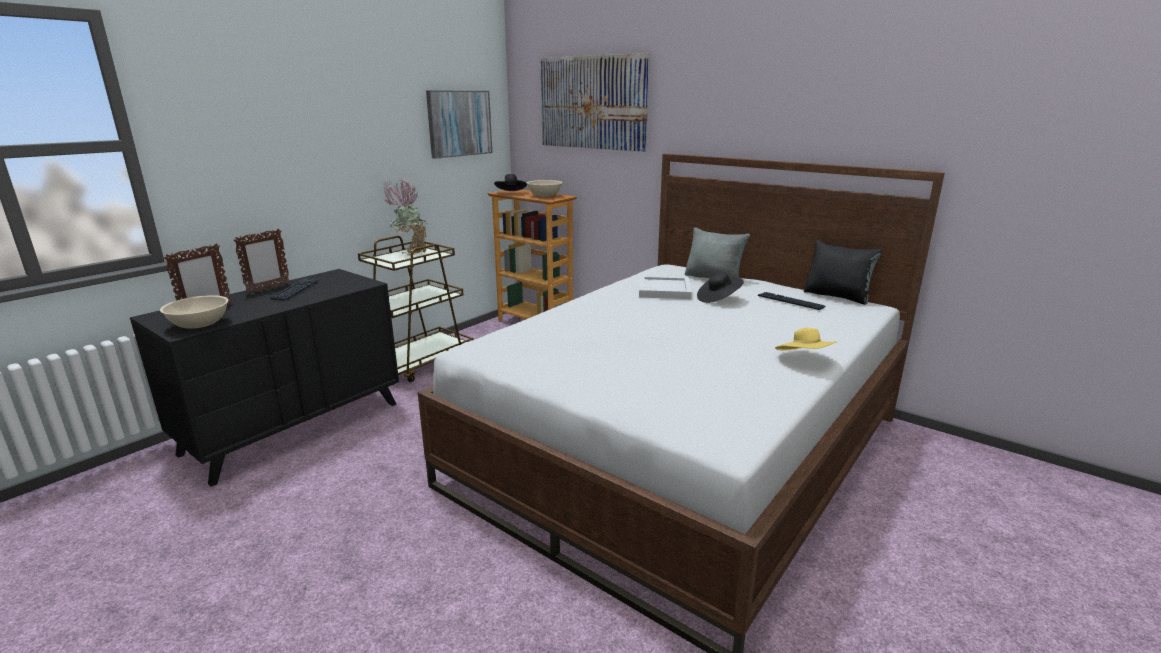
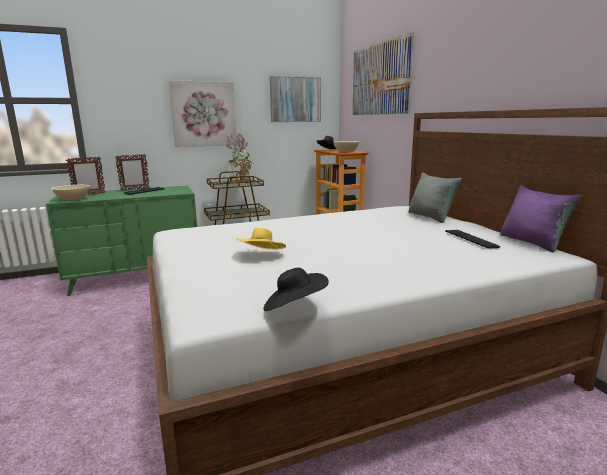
camera: 30 degrees right, 5 degrees down
(295, 427) = (137, 277): black dresser -> green dresser
(342, 153) = (203, 114): none -> picture
(665, 290) = (372, 219): white tray -> none
(718, 299) = (406, 229): black hat -> black hat (294, 307)
(804, 360) = (395, 279): yellow hat -> yellow hat (261, 256)
(837, 296) = (532, 242): black pillow -> purple pillow

